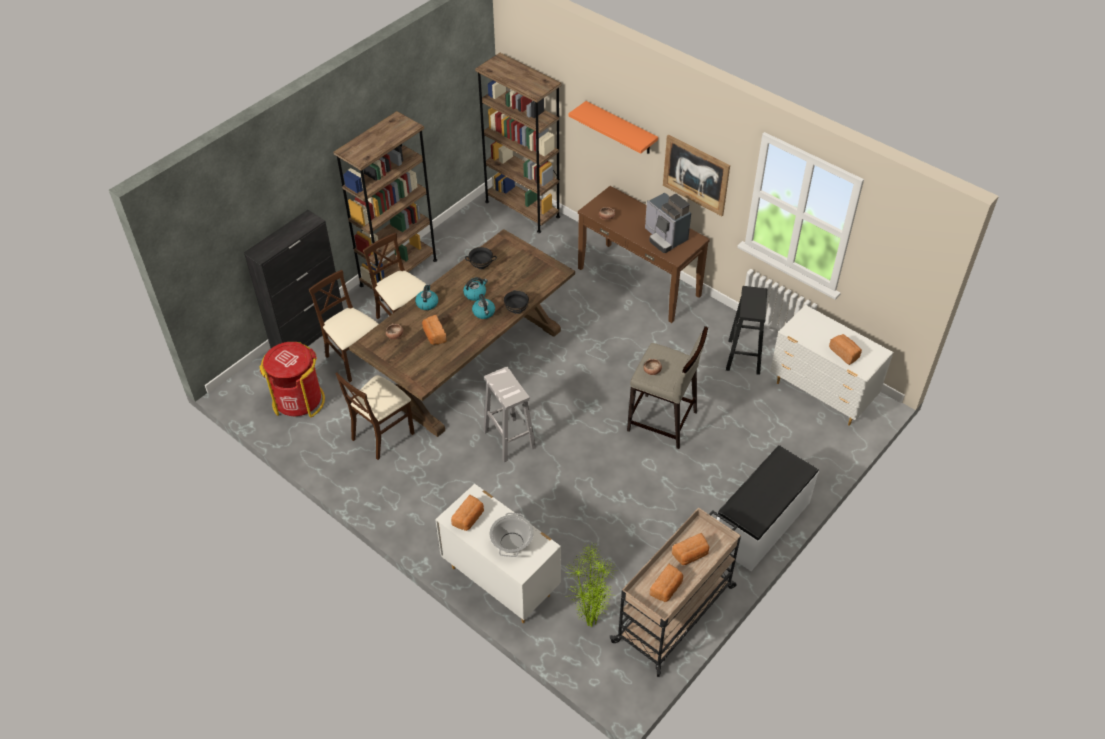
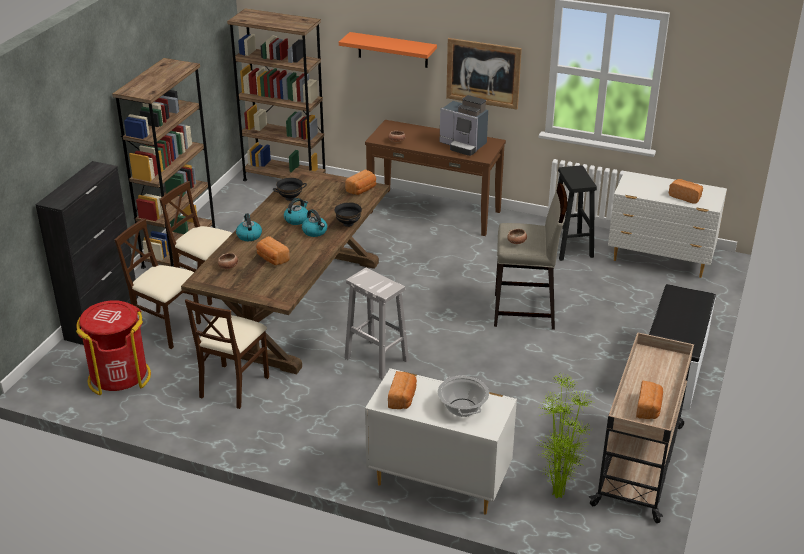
camera: 20 degrees left, 15 degrees down
(691, 555) = (653, 376): bread -> bread (362, 190)

